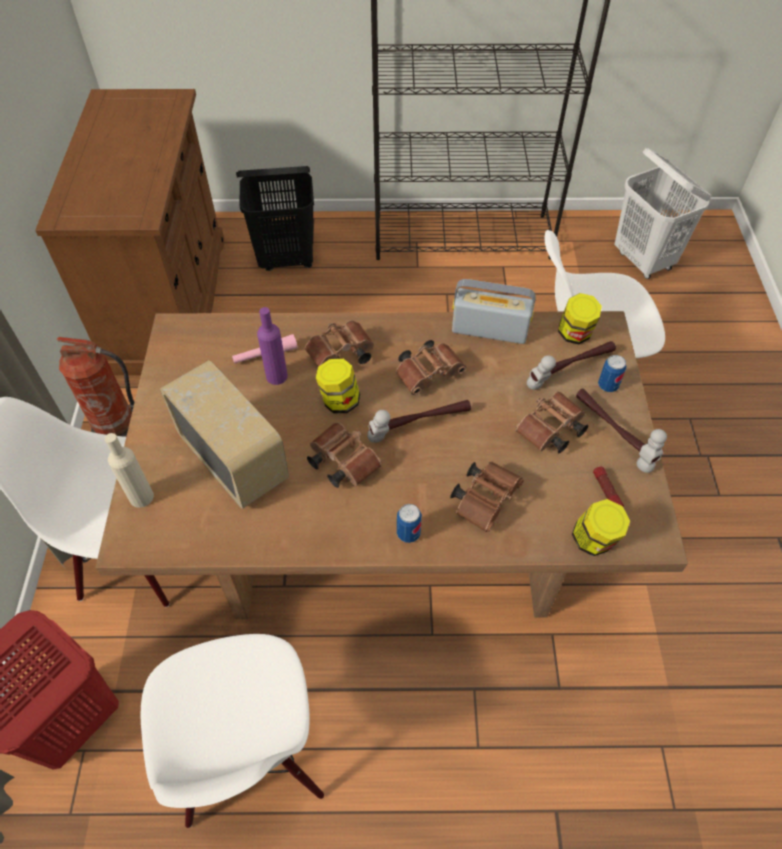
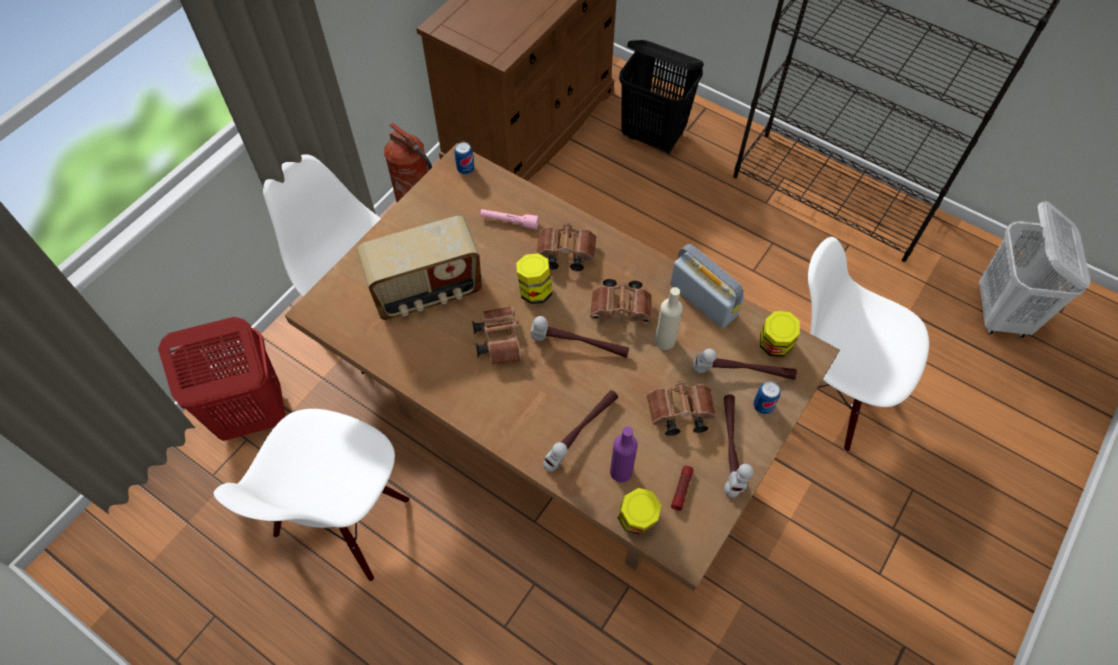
camera: 35 degrees right, 5 degrees up
(141, 497) = (346, 282): beige bottle -> beige bottle (664, 340)
(235, 458) = (427, 291): radio -> radio turned 75 degrees clockwise
(276, 376) = (504, 244): purple bottle -> purple bottle (621, 471)
(408, 533) = (503, 423): can -> can (465, 169)
(486, 498) = (581, 434): brown binoculars -> hammer

